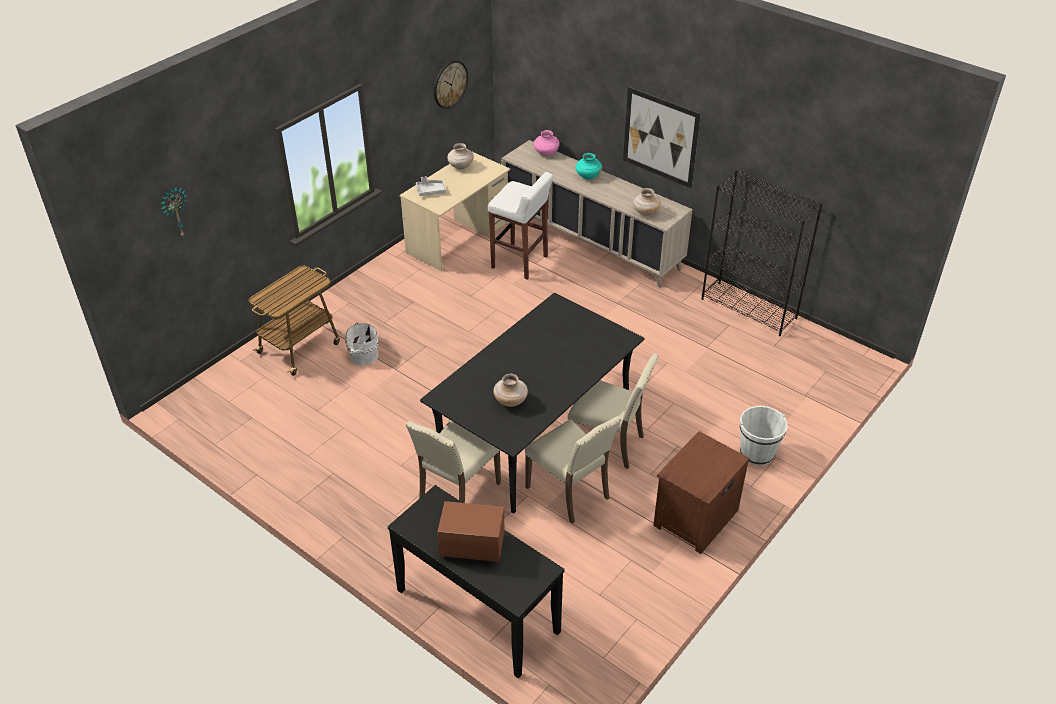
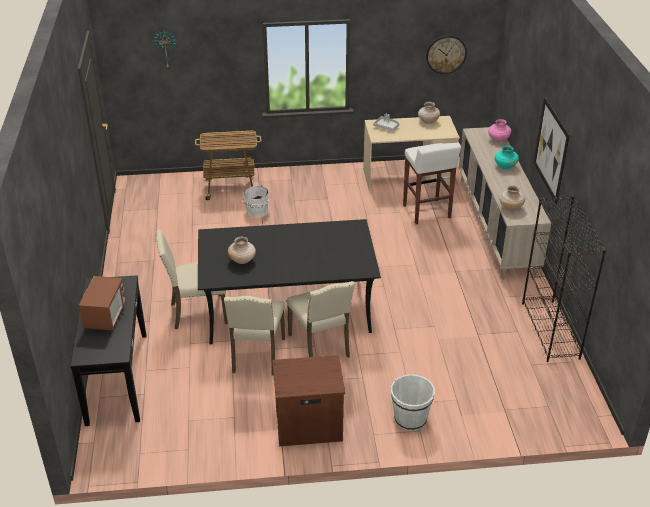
camera: 45 degrees right, 5 degrees down
(472, 545) = (106, 316): microwave -> microwave turned 45 degrees clockwise

